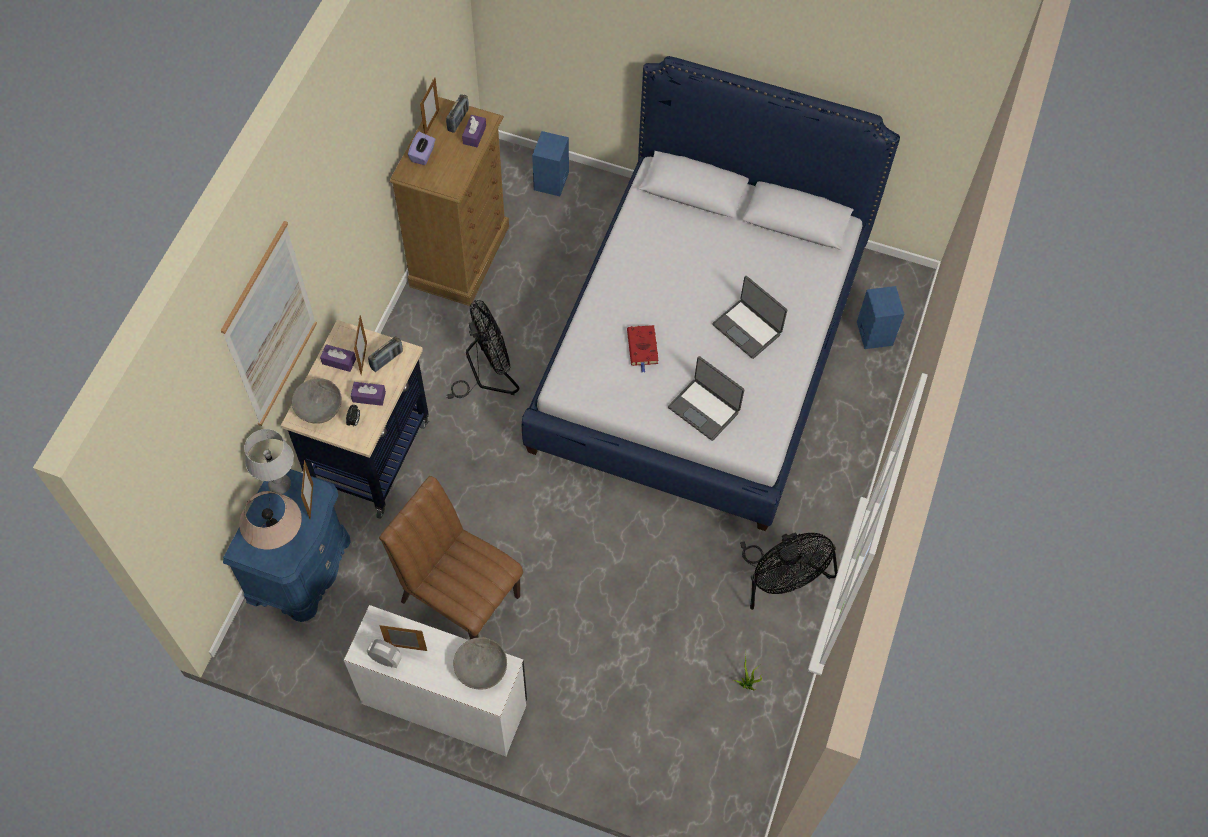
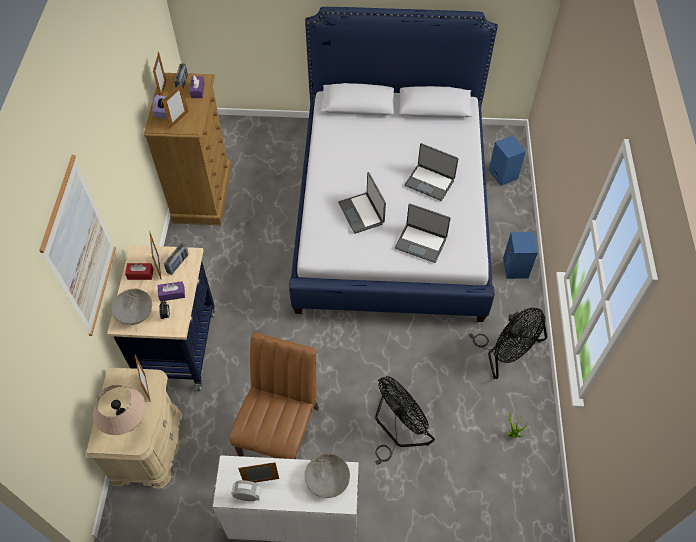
camera: 15 degrees left, 5 degrees down
(279, 485) = (118, 382): grey table lamp -> none
(303, 567) = (150, 445): blue nightstand -> beige nightstand
(339, 361) = (140, 274): purple tissue box -> red tissue box
(439, 171) = (179, 120): none -> picture frame
(461, 599) = (280, 434): brown chair -> brown chair turned 90 degrees clockwise
(485, 369) = (245, 264): black fan -> black fan (396, 429)
(551, 182) = (251, 132): blue speaker -> blue speaker (516, 268)
(643, 348) = (362, 213): red book -> laptop

